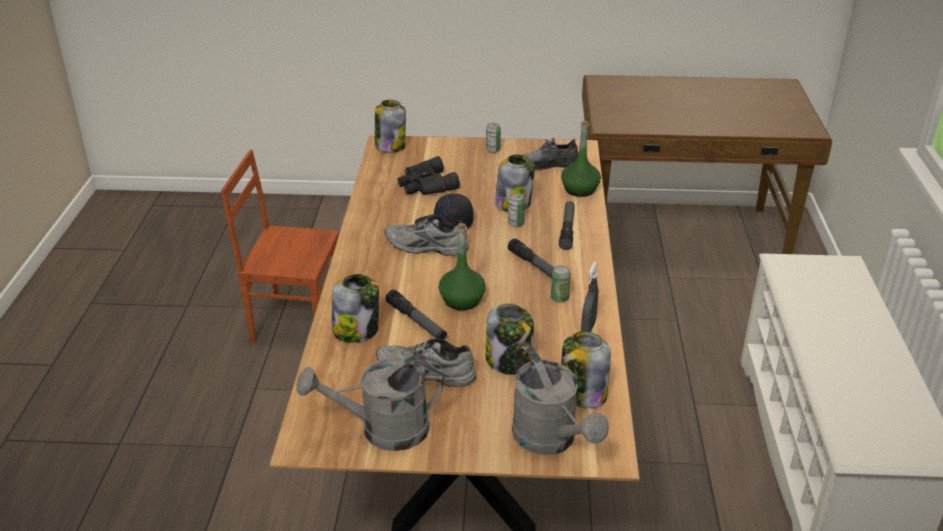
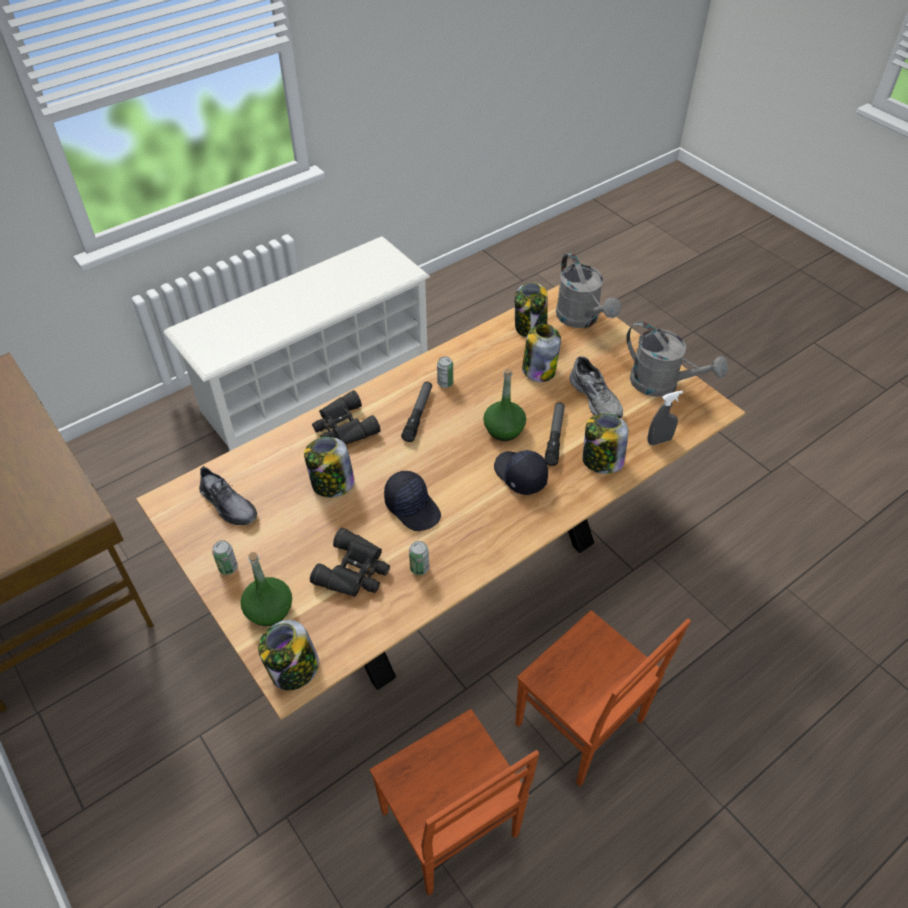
camera: 130 degrees left, 15 degrees up
(266, 412) = (580, 725): none -> brown chair
(404, 282) = (519, 475): none -> black cap
(425, 247) = (460, 496): grey shoe -> none
(515, 224) = (365, 463): can -> can (419, 568)
(551, 440) = (581, 319): grey watering can -> grey watering can turned 135 degrees clockwise
(567, 229) = (343, 427): flashlight -> black binoculars
(579, 189) = (263, 455): green bottle -> green bottle (269, 610)
(588, 327) = (463, 354): grey spray bottle -> grey spray bottle (659, 440)

